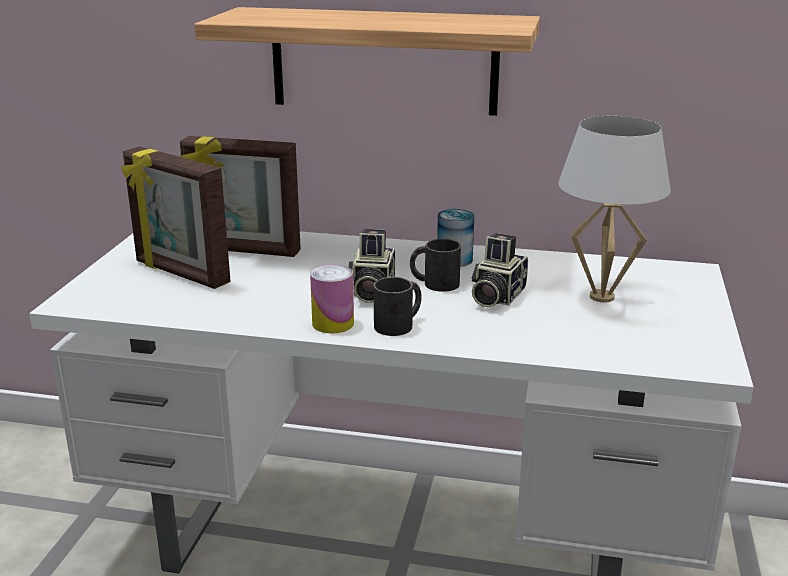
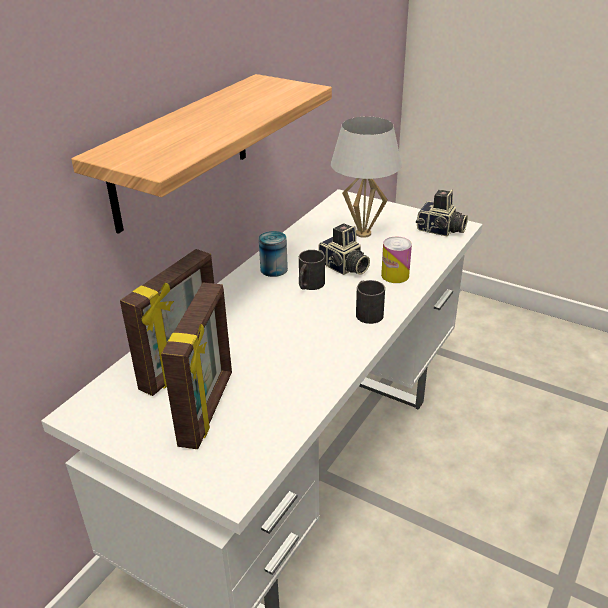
camera: 70 degrees left, 10 degrees up
(180, 273) = (208, 409): picture frame -> picture frame turned 45 degrees counterclockwise
(333, 323) = (352, 339): can -> can (395, 275)
(371, 291) = (306, 314): camera -> camera (440, 230)

